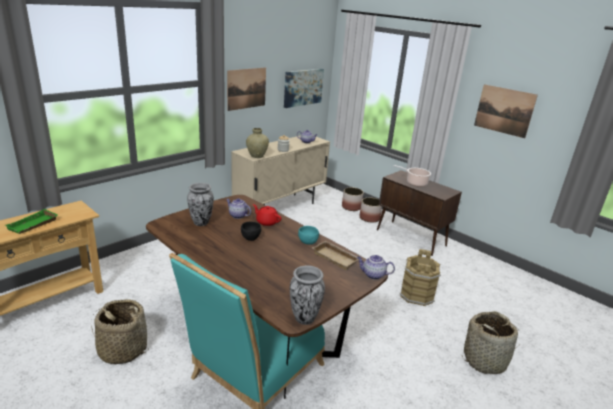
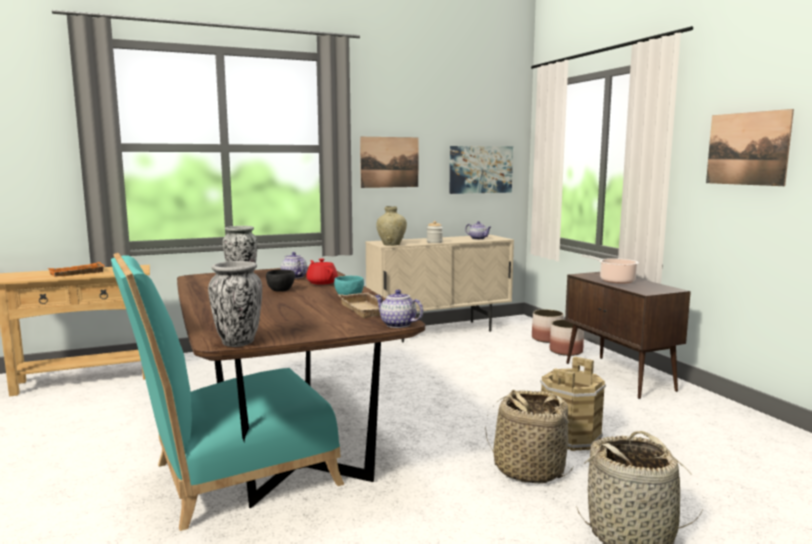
camera: 25 degrees right, 15 degrees down
(33, 225) = (77, 273): green tray -> orange tray
(123, 349) = (114, 427): basket -> basket (528, 469)

